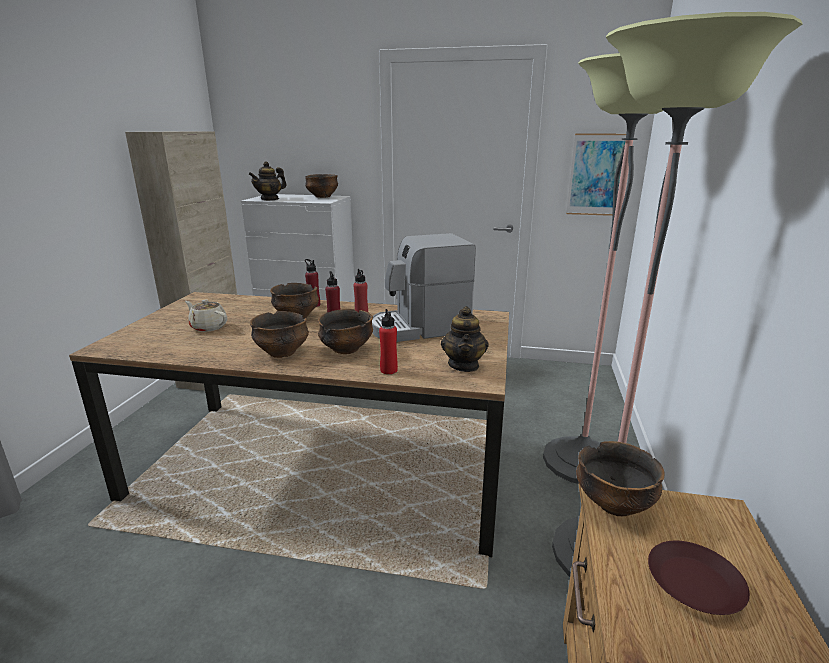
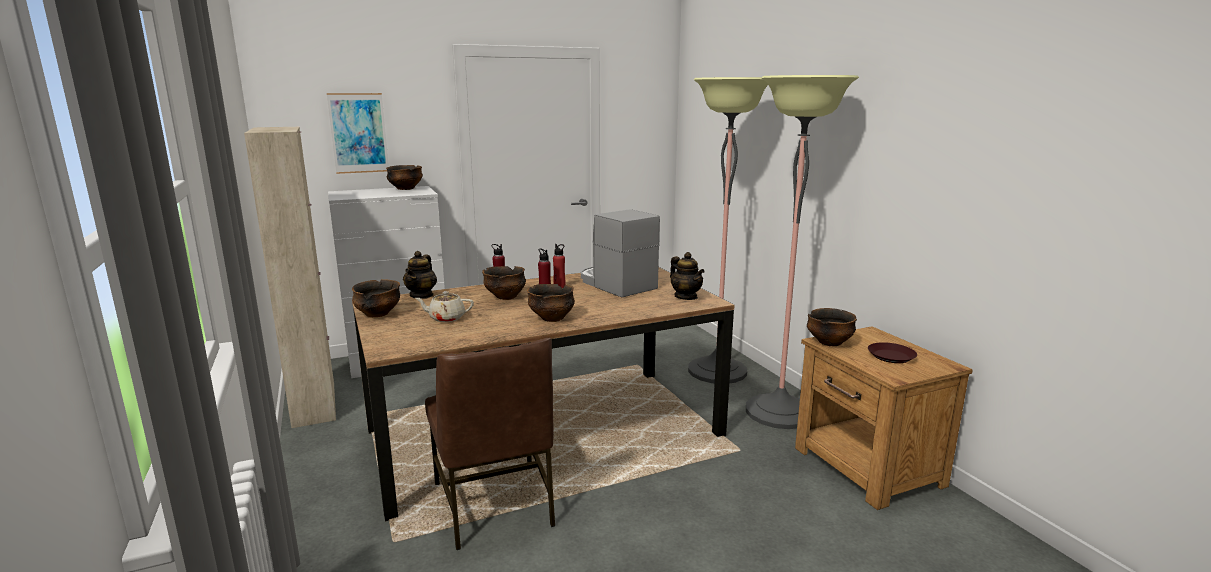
camera: 35 degrees left, 5 degrees down
(190, 527) = (494, 505): none -> brown chair
(270, 199) = (357, 196): teapot -> teapot (422, 295)
(346, 350) = (594, 306): bowl -> bowl (378, 314)
(388, 370) = (647, 309): red bottle -> none
(420, 328) = (616, 284): coffee machine -> coffee machine turned 105 degrees clockwise
(597, 175) = (645, 151): picture -> picture (358, 133)

